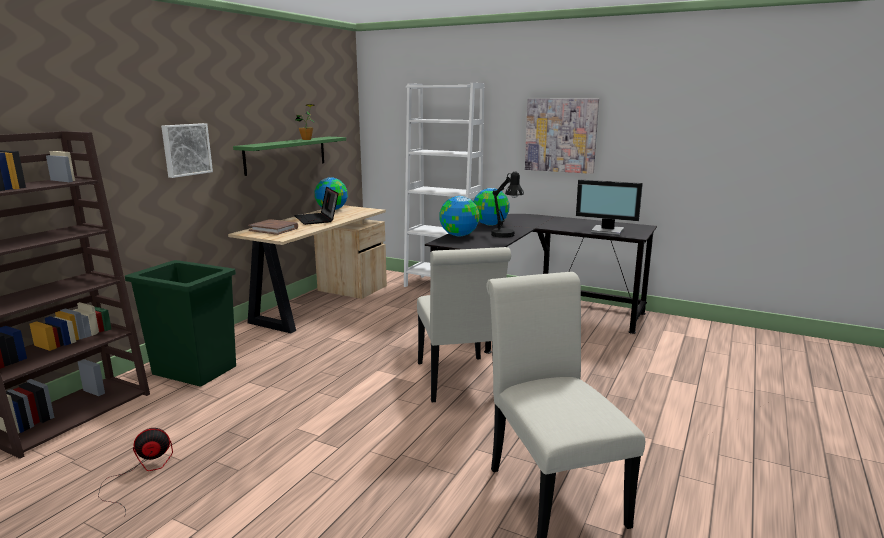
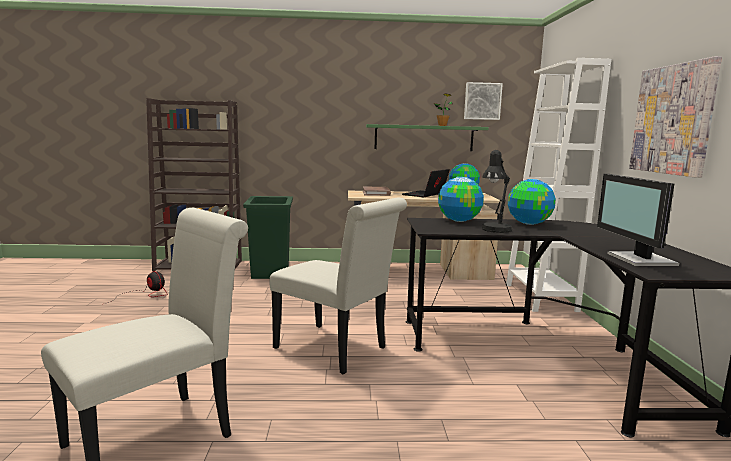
camera: 60 degrees right, 5 degrees down
(186, 149) = (322, 122): picture -> picture (482, 101)
(458, 382) = (336, 350): white chair -> white chair turned 105 degrees counterclockwise

